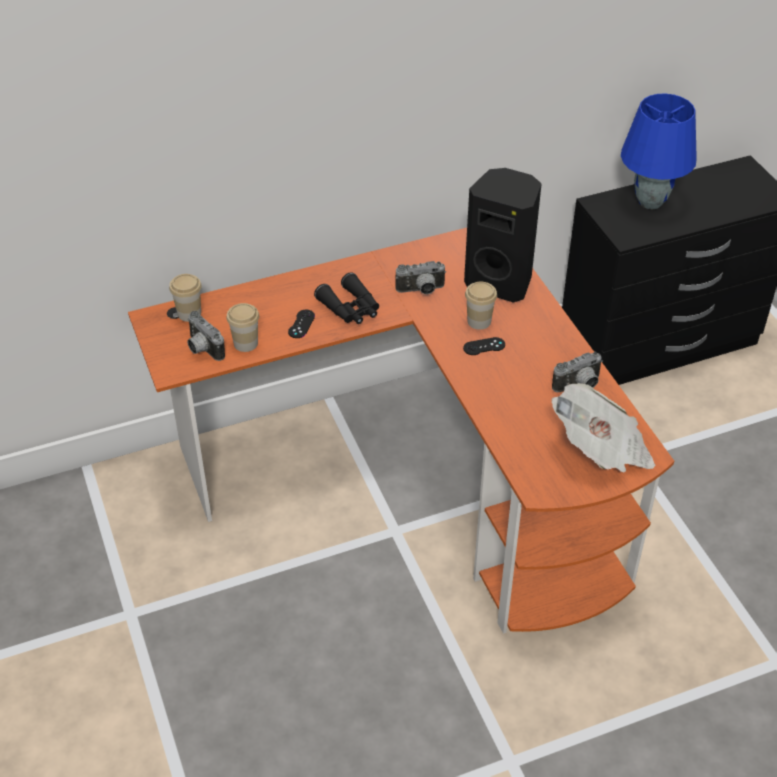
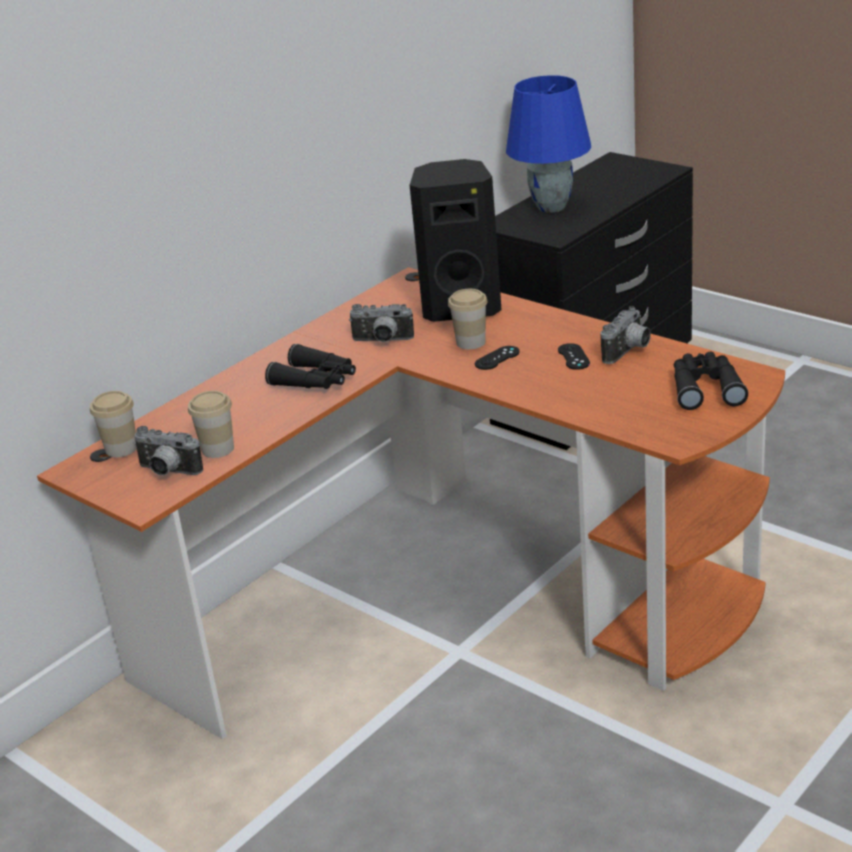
camera: 25 degrees left, 15 degrees down
(301, 324) = (270, 411): black game controller -> black game controller (573, 357)
(421, 291) = (382, 341): camera -> camera turned 45 degrees clockwise
(601, 449) = (705, 388): newspaper -> black binoculars

